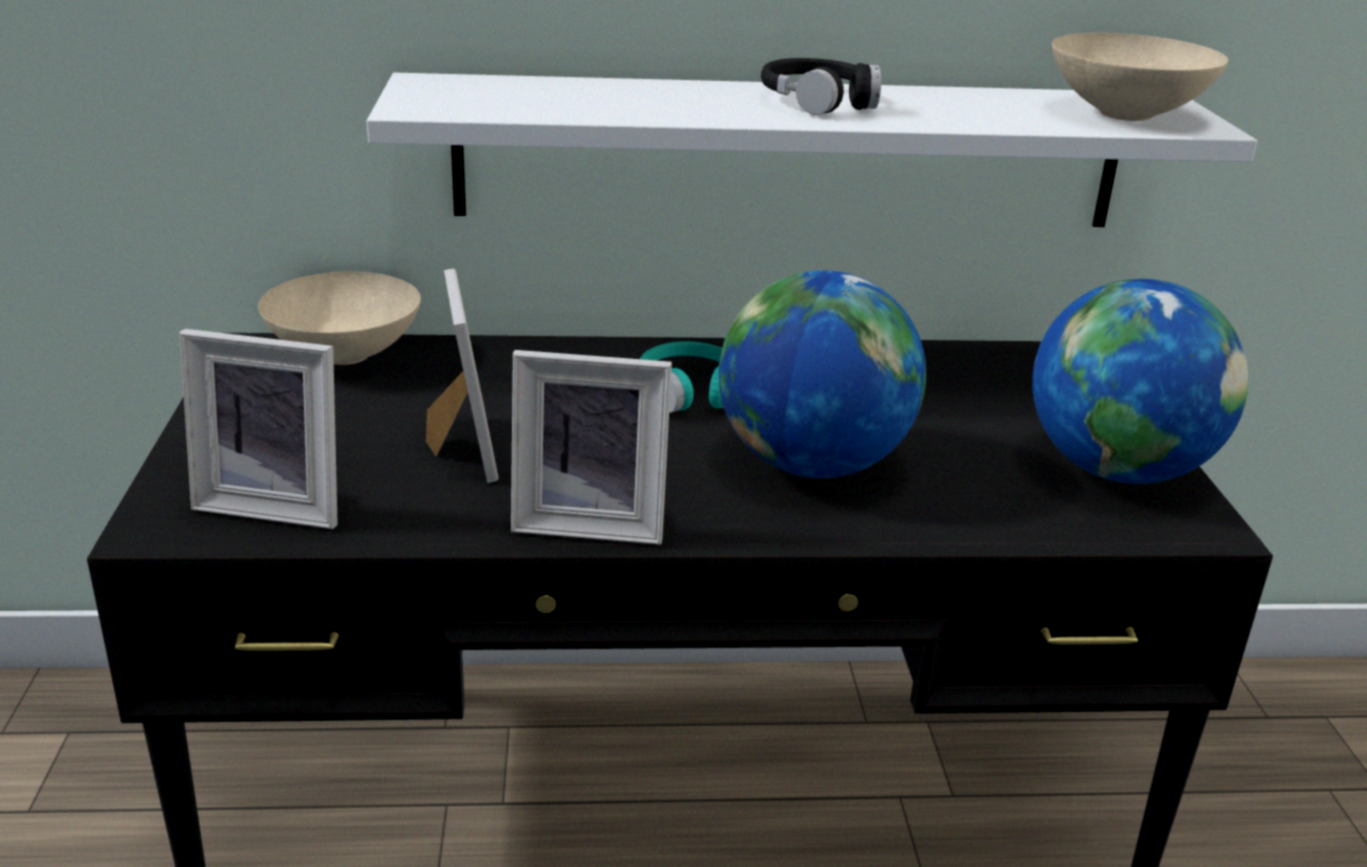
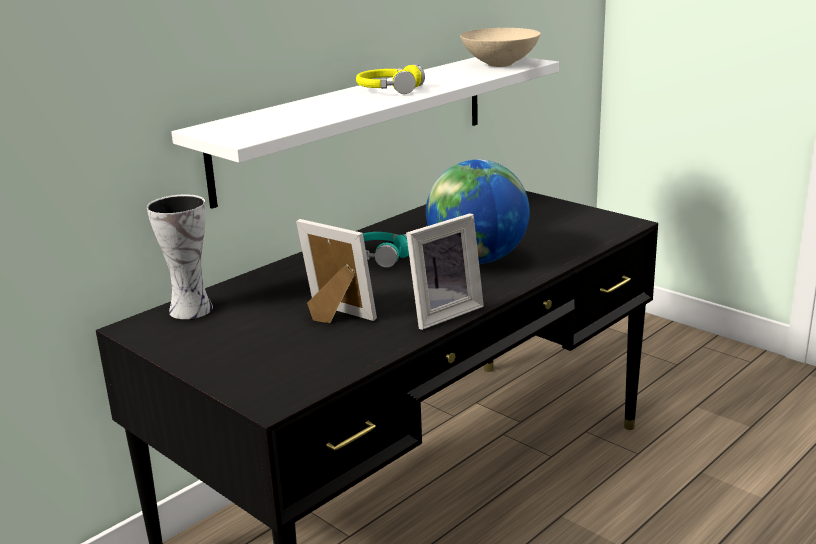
camera: 40 degrees left, 5 degrees down
(276, 503) = (303, 369): picture frame -> none
(347, 353) = (190, 309): beige bowl -> vase
(818, 101) = (389, 89): black headphones -> yellow headphones
(1117, 470) = (573, 218): globe -> none

